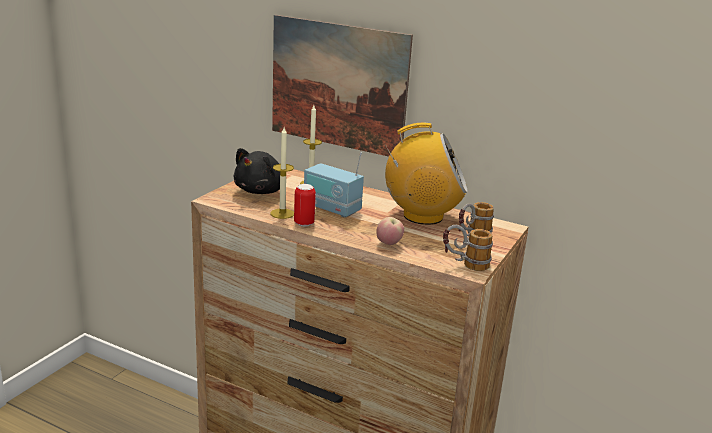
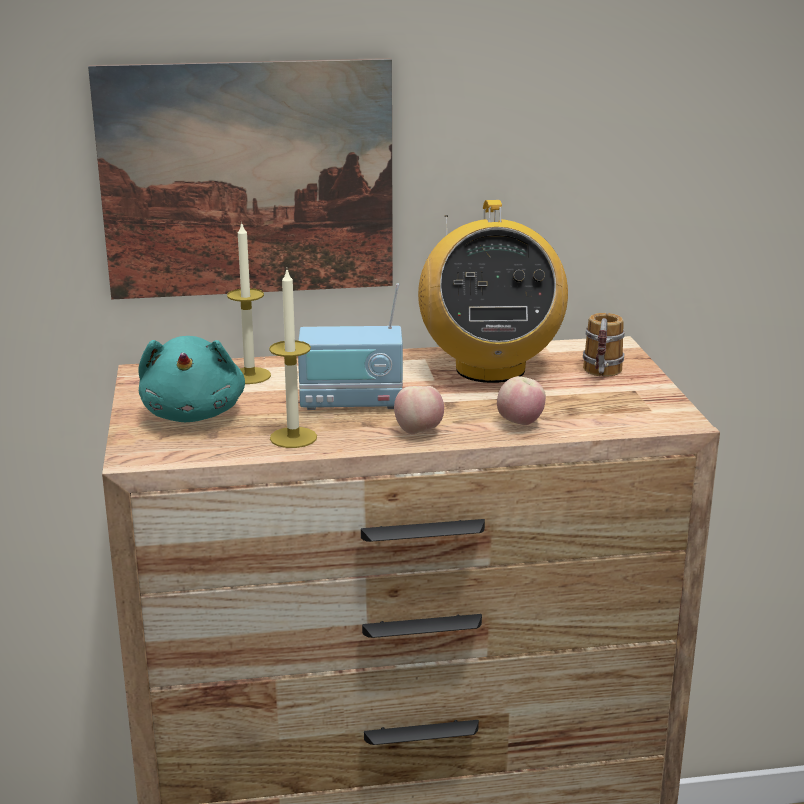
camera: 35 degrees left, 0 degrees up
(262, 191) = (194, 413): black plush toy -> turquoise plush toy
(304, 223) = (354, 440): can -> none
(337, 230) = (418, 432): none -> apple
(422, 216) = (489, 369): radio -> radio turned 120 degrees clockwise
(464, 265) = (658, 415): mug -> none

